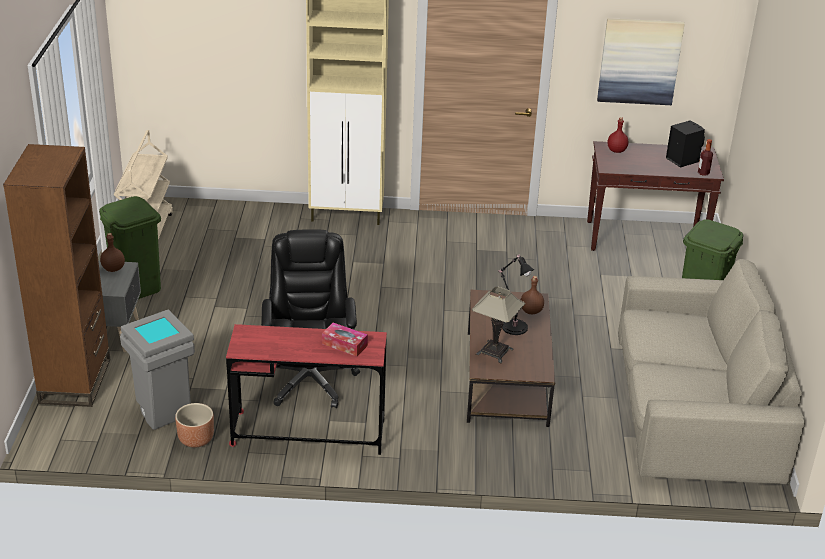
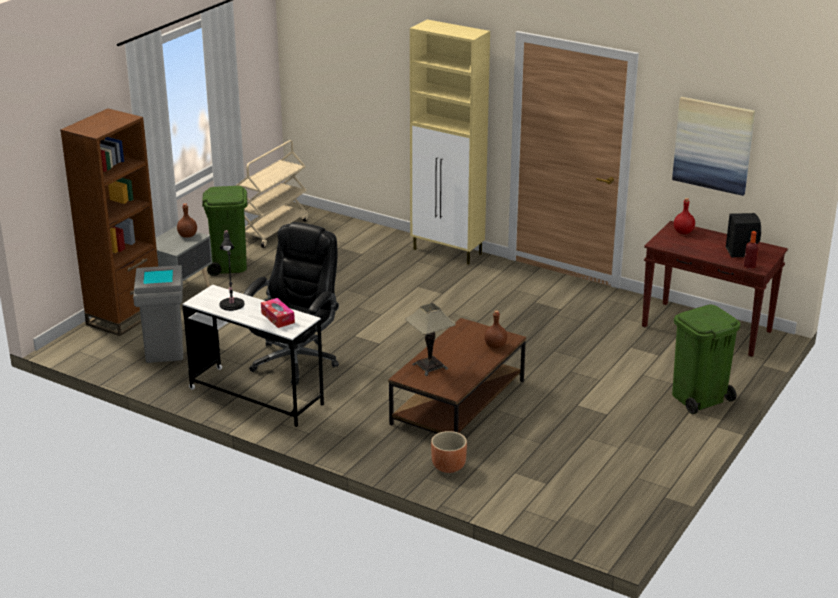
camera: 30 degrees right, 5 degrees down
(195, 440) = (169, 378): brown planter -> brown planter (448, 467)
(308, 433) = (256, 396): red desk -> white desk
(513, 326) = (467, 352): black table lamp -> black table lamp (232, 303)
(694, 407) = (605, 470): beige sofa -> none

